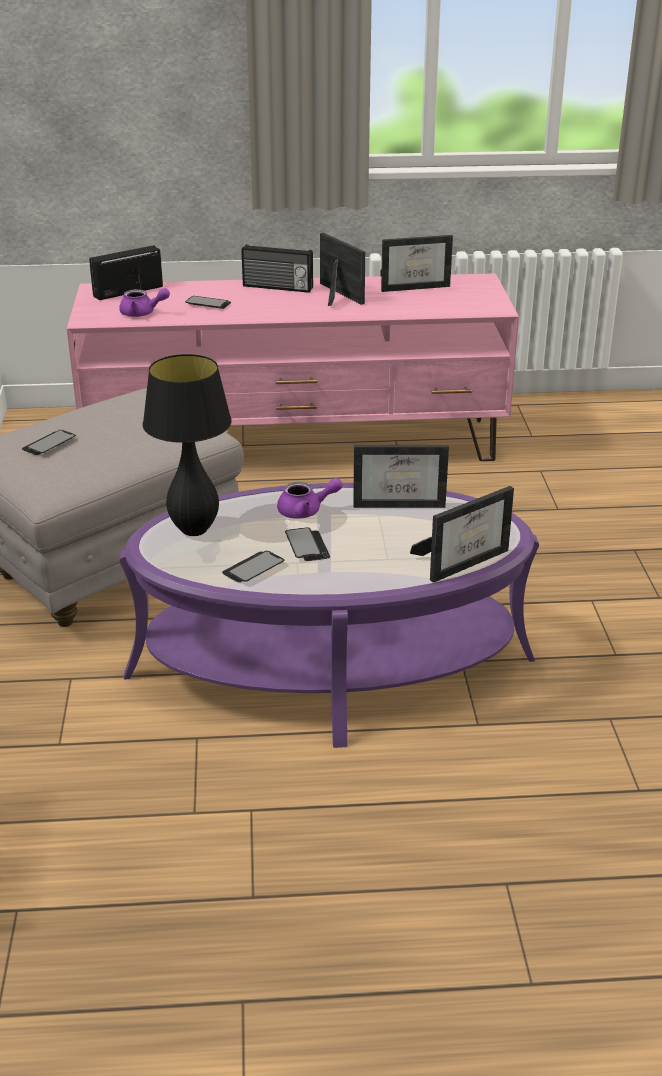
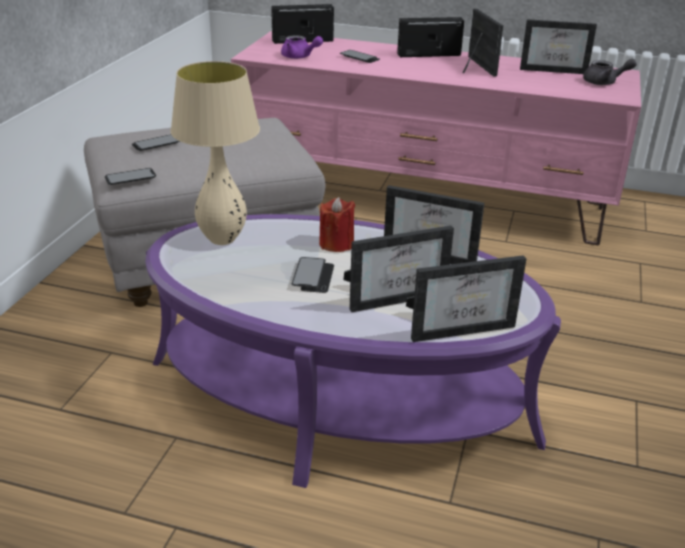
camera: 20 degrees right, 0 degrees up
(194, 530) = (222, 239): black table lamp -> beige table lamp
(253, 568) = (246, 286): phone -> phone (130, 178)
(277, 287) = (428, 54): radio -> radio turned 135 degrees clockwise
(306, 511) = (336, 244): purple teapot -> red candle
(393, 546) = (396, 296): none -> picture frame
(471, 294) = (604, 82): none -> grey teapot

